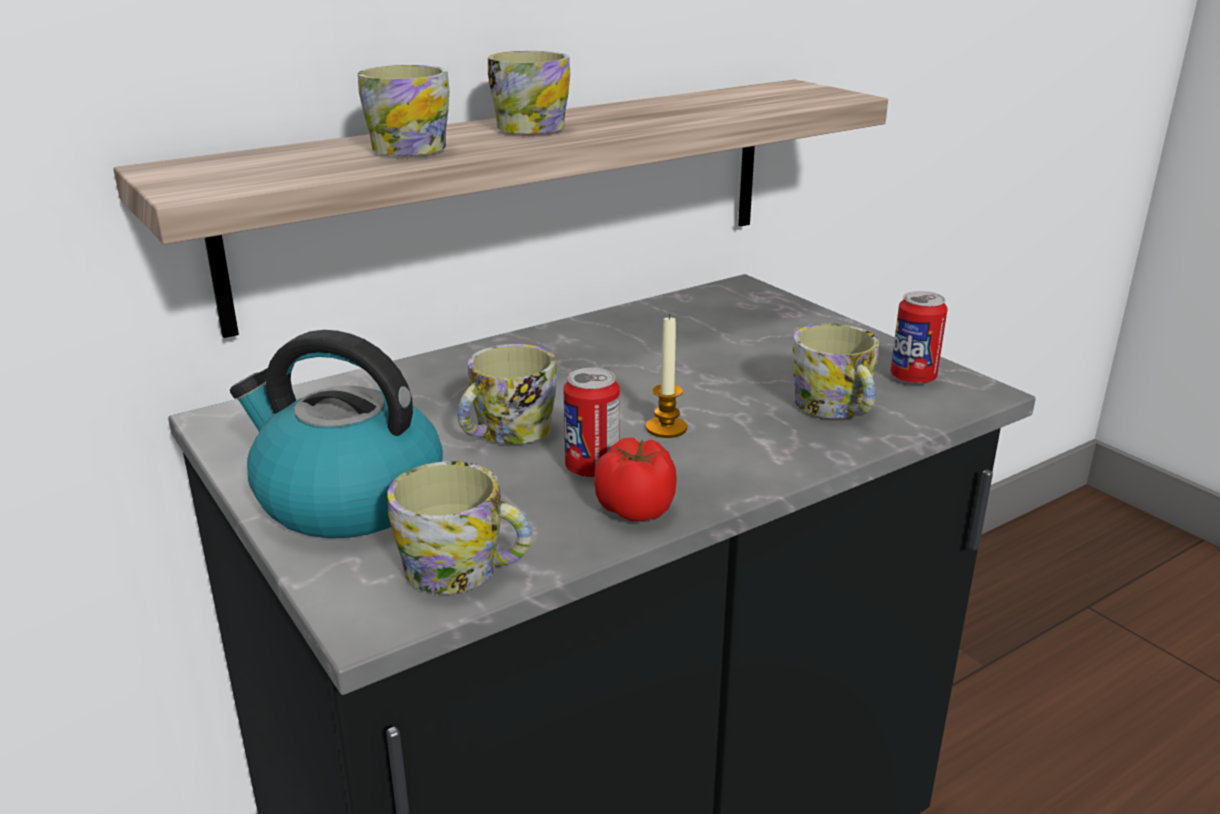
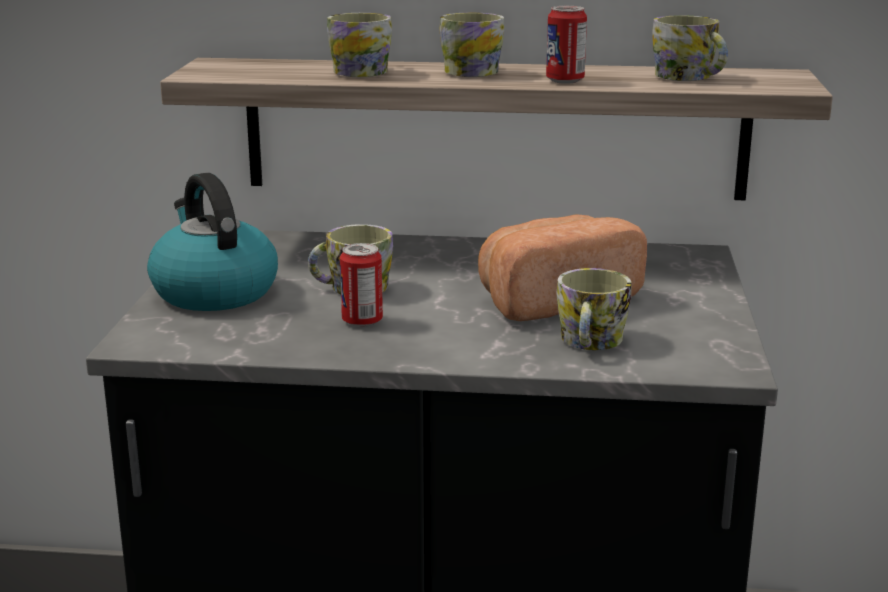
camera: 40 degrees right, 5 degrees down
(465, 570) = (207, 341): mug -> mug (689, 78)
(637, 508) = (347, 347): tomato -> none
(666, 428) = (450, 316): candle -> none
(720, 374) = (554, 300): none -> bread
(913, 378) = (697, 345): can -> can (565, 80)

